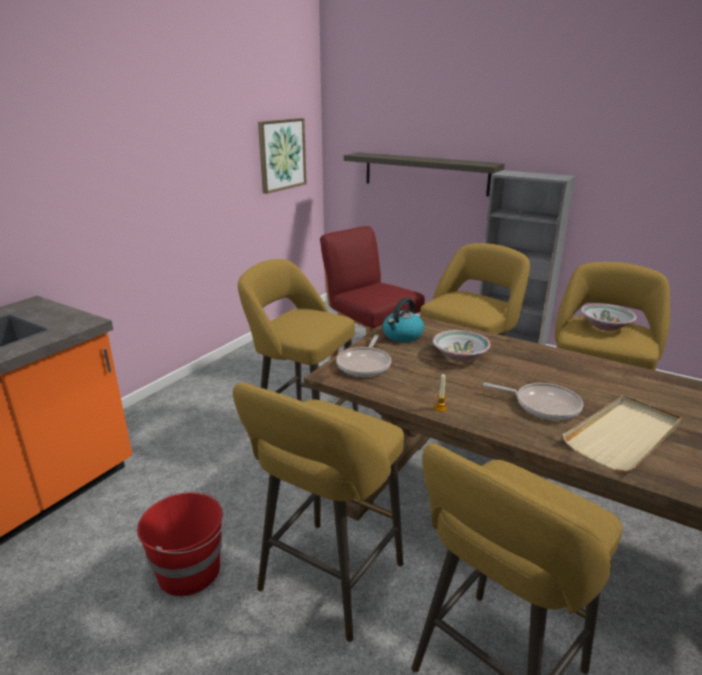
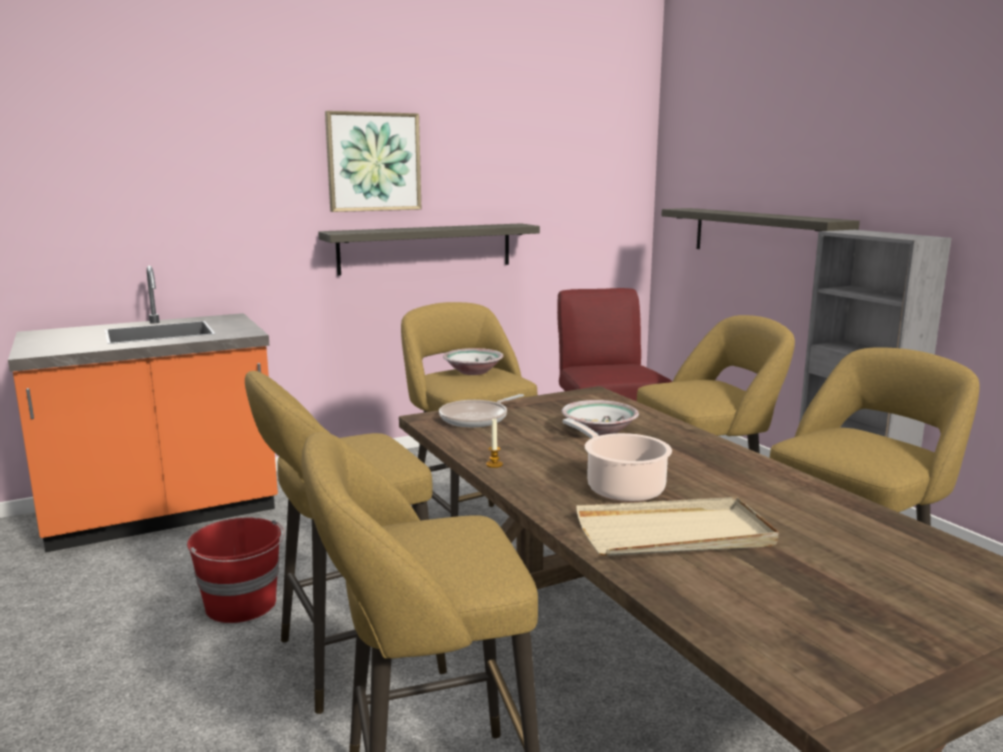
camera: 30 degrees right, 10 degrees down
(180, 206) = (426, 248): none -> shelf
(281, 154) = (583, 205): picture -> picture (373, 162)
(402, 335) = (563, 404): kettle -> none
(543, 405) = (621, 488): frying pan -> cooking pot
(605, 326) = (860, 440): bowl -> bowl (472, 372)

